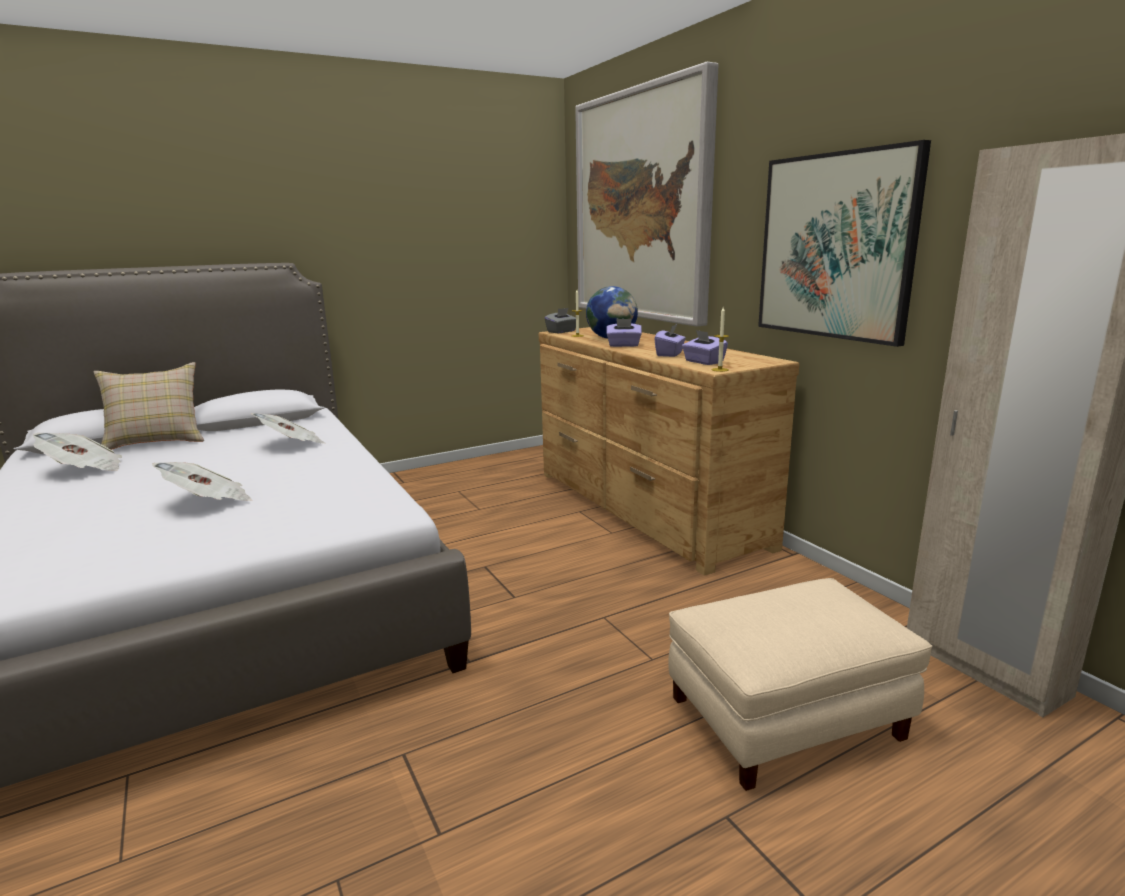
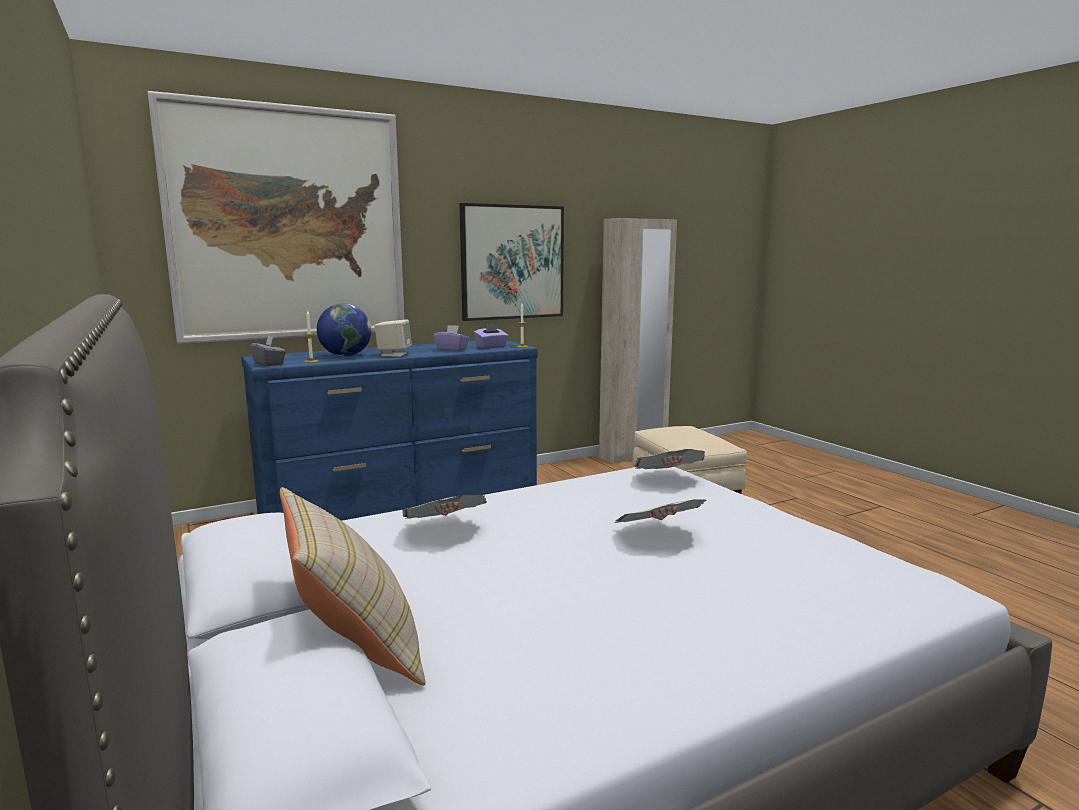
camera: 90 degrees left, 5 degrees down
(85, 470) = (532, 666): newspaper -> newspaper (668, 479)
(623, 345) = (394, 354): purple tissue box -> beige speaker
(644, 508) = (404, 504): brown dresser -> blue dresser

